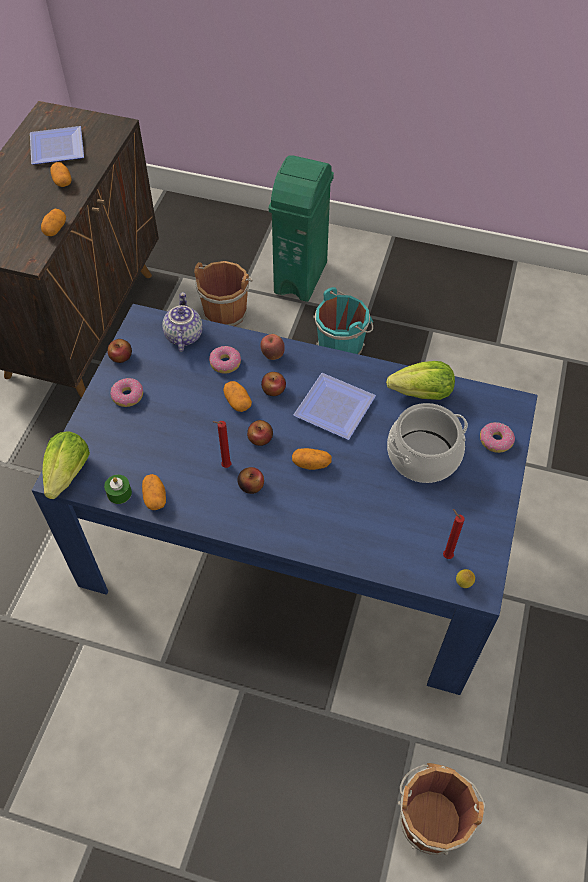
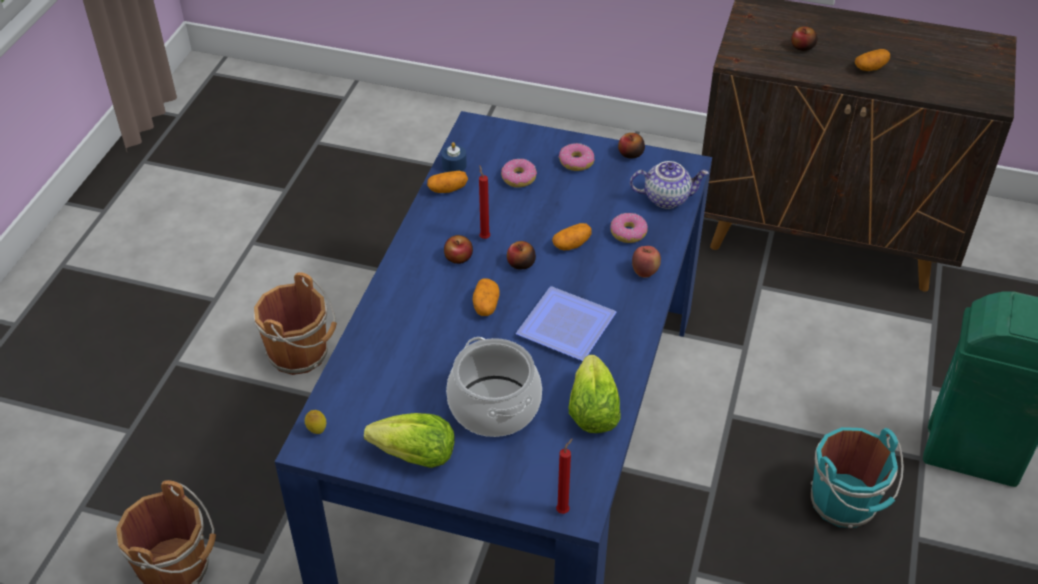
camera: 90 degrees right, 10 degrees down
(55, 229) = (788, 70): potato -> none
(59, 146) = (933, 59): plate -> none
(68, 473) = (478, 131): lettuce -> lettuce (416, 456)
(119, 493) = (454, 165): green candle -> blue candle
(225, 311) = (880, 370): brown bucket -> brown bucket (301, 353)
(273, 389) = (591, 273): apple -> apple (802, 47)
(446, 555) = (356, 418): red candle -> red candle (564, 510)
(495, 441) = (517, 483): donut -> donut (518, 178)

